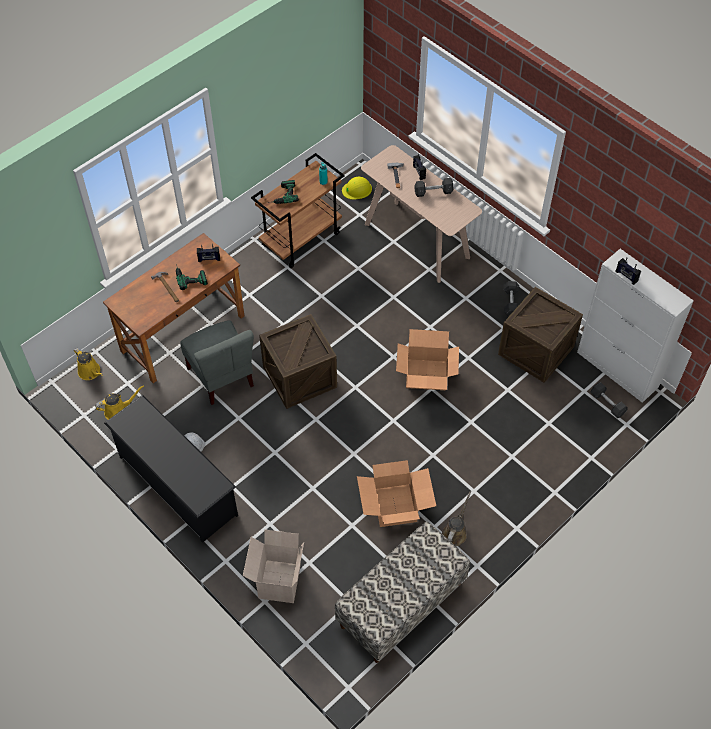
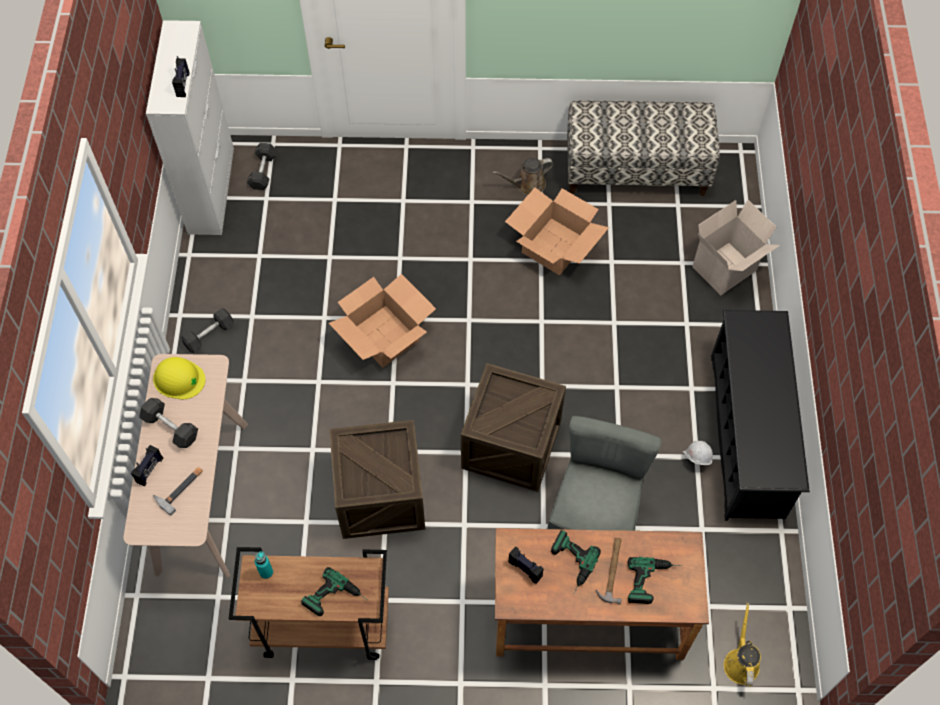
camera: 135 degrees left, 5 degrees up
(119, 411) = (744, 578): yellow watering can -> none
(143, 298) = (654, 582): none -> power drill
(357, 189) = (176, 639): yellow hard hat -> yellow hard hat (178, 378)
(536, 350) = (254, 268): crate -> crate (380, 496)

